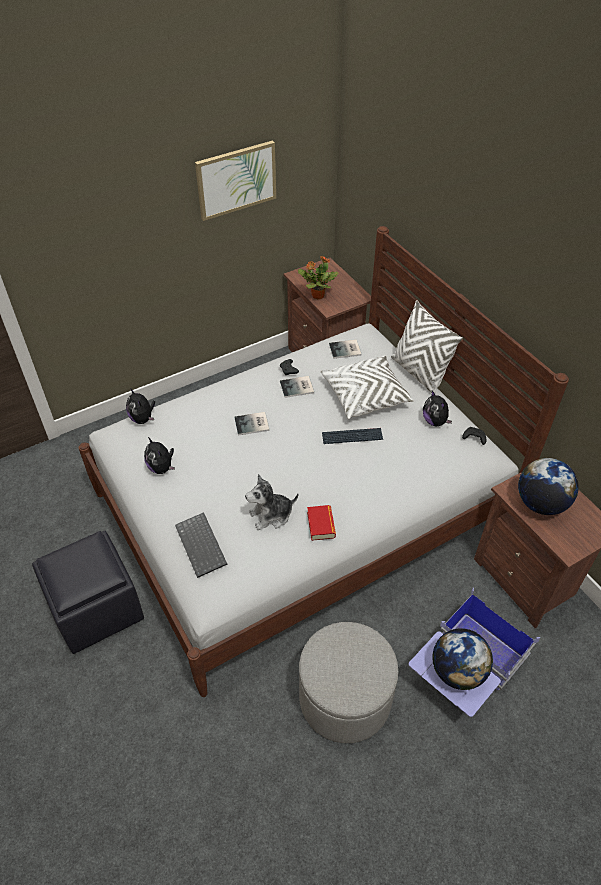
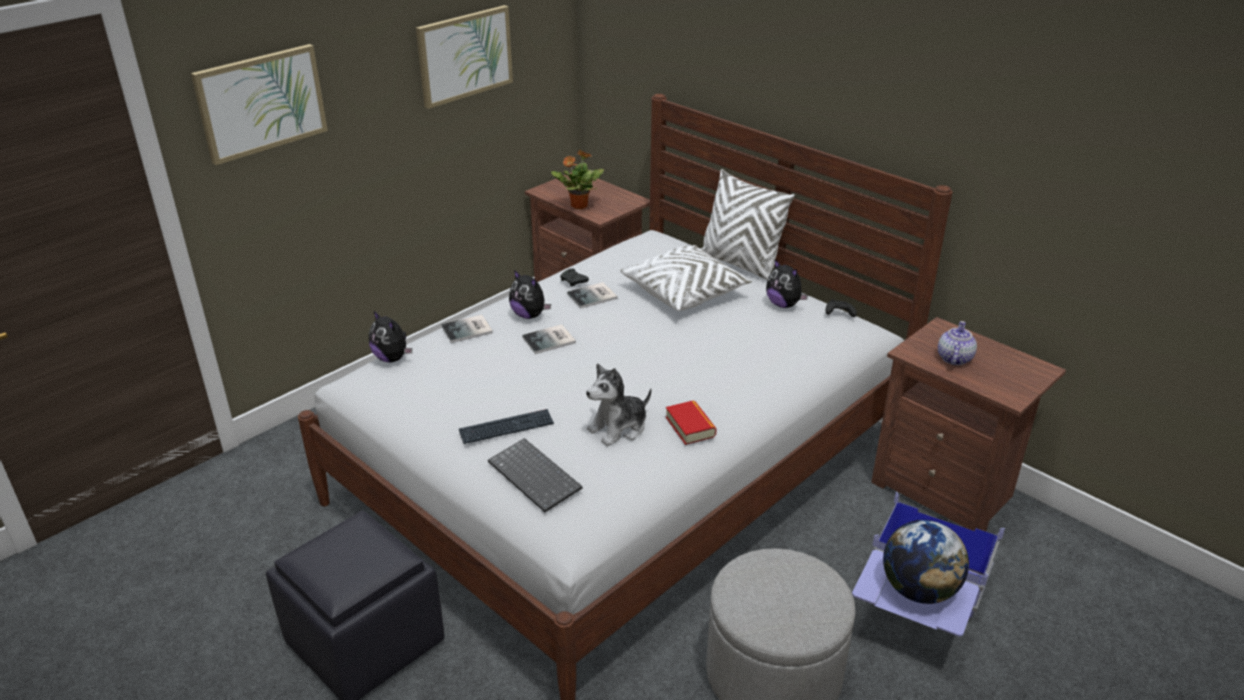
camera: 15 degrees left, 15 degrees down
(69, 222) = (261, 102): none -> picture
(162, 468) = (442, 404): plush toy -> plush toy (529, 315)
(346, 350) = (638, 253): book -> book (468, 330)
(352, 437) = (688, 333): keyboard -> keyboard (506, 428)
(540, 503) = (954, 358): globe -> teapot

